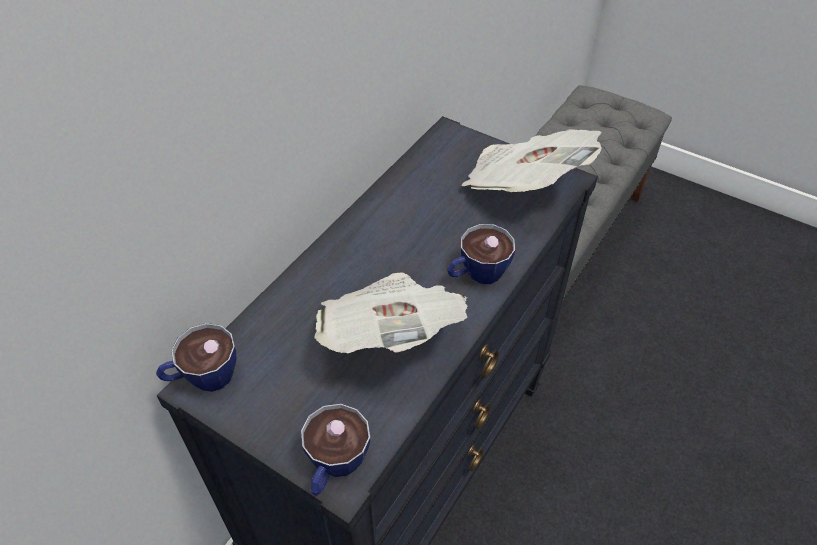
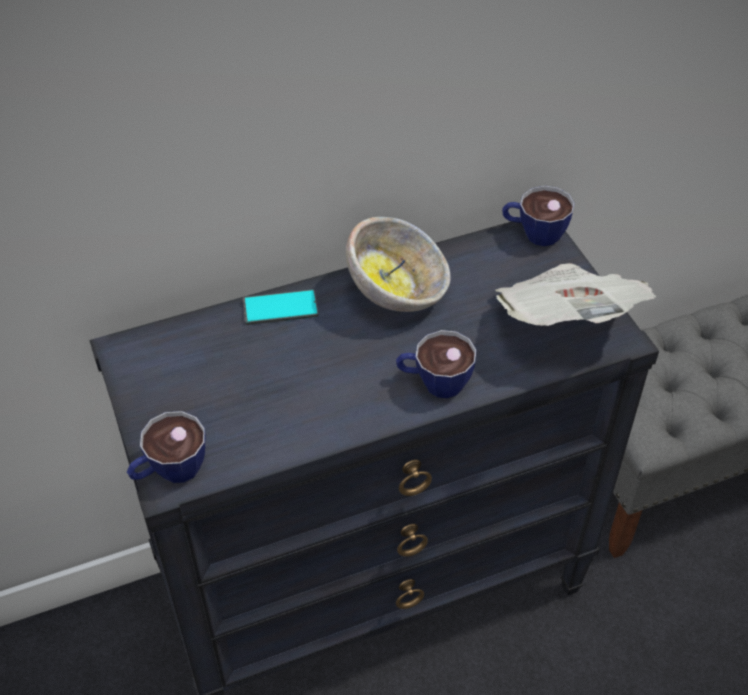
camera: 35 degrees right, 0 degrees up
(203, 378) = (132, 345): cup -> cup (534, 233)
(308, 280) = (280, 308): none -> phone
(389, 222) = (398, 292): none -> bowl
(390, 334) = (307, 393): newspaper -> none

